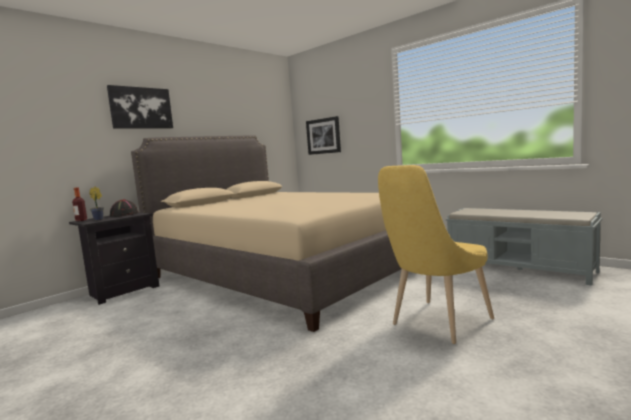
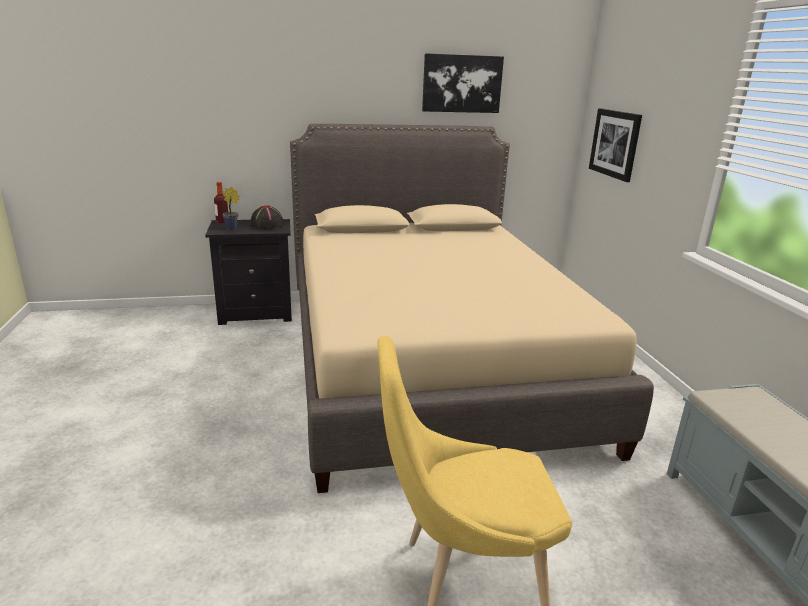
camera: 35 degrees right, 15 degrees up
(141, 108) = (315, 78): picture -> picture (462, 83)

